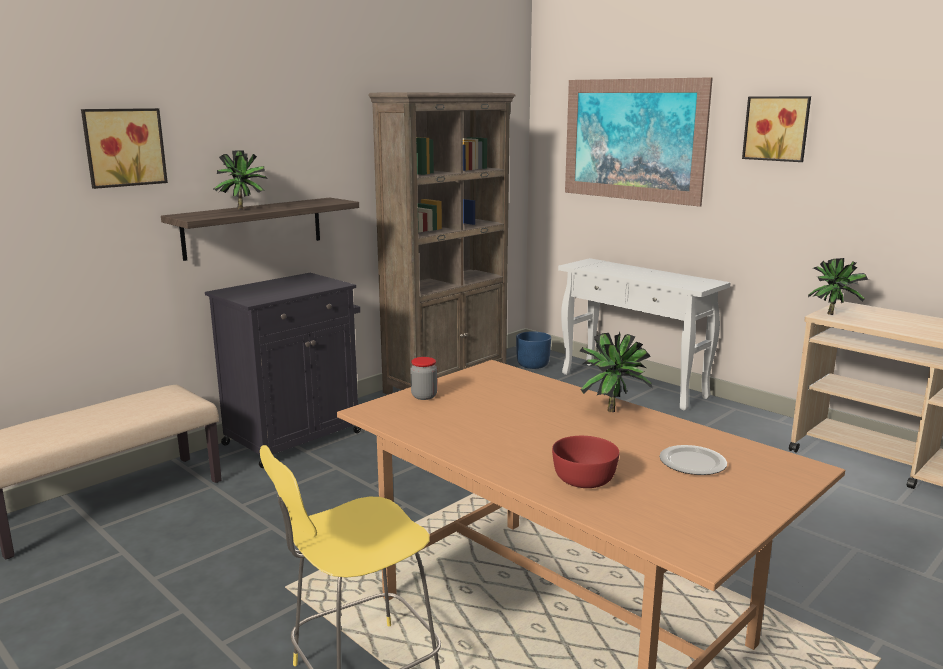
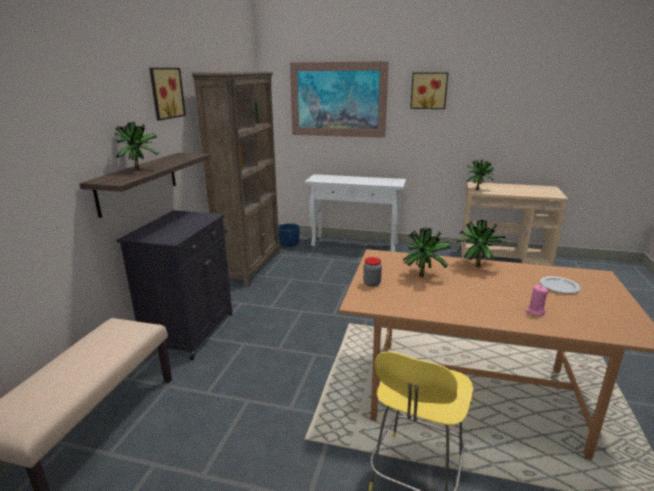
camera: 30 degrees left, 5 degrees up
(123, 147) = (45, 126): picture -> picture (165, 93)
(509, 403) = (424, 275): none -> potted plant
(585, 479) = (535, 311): red bowl -> pink candle

